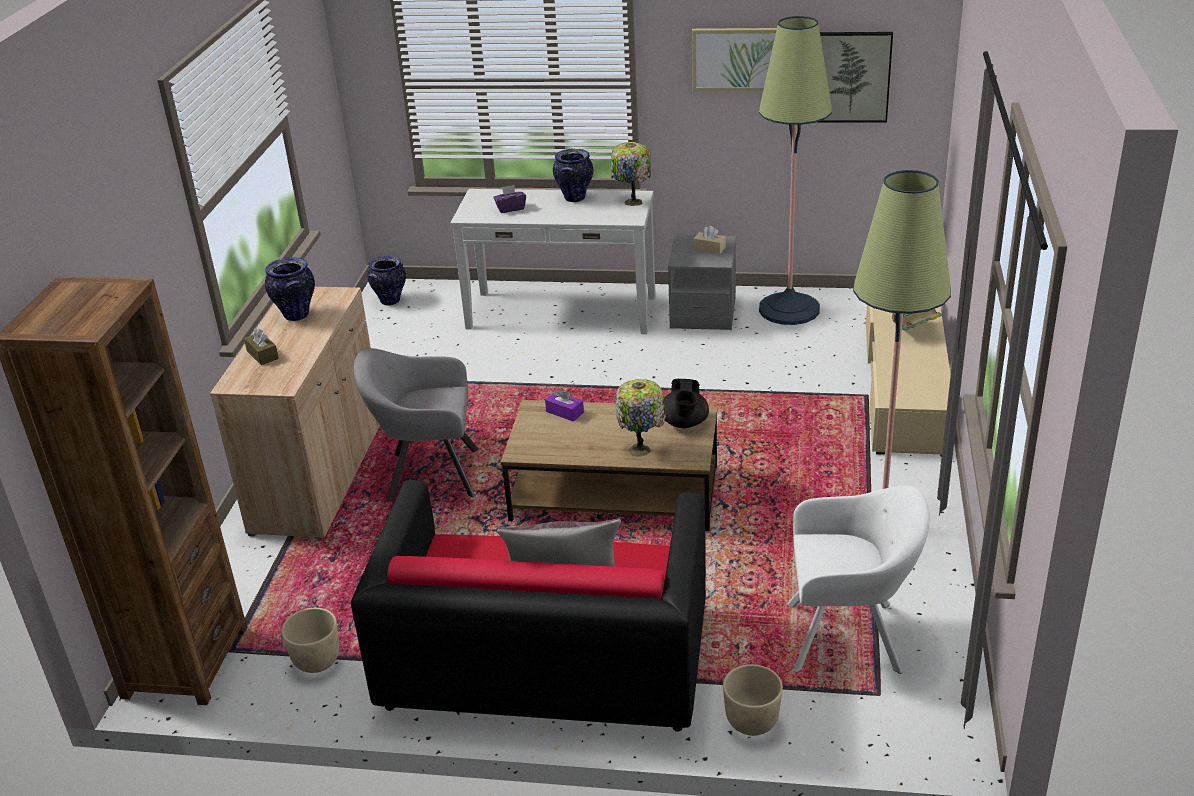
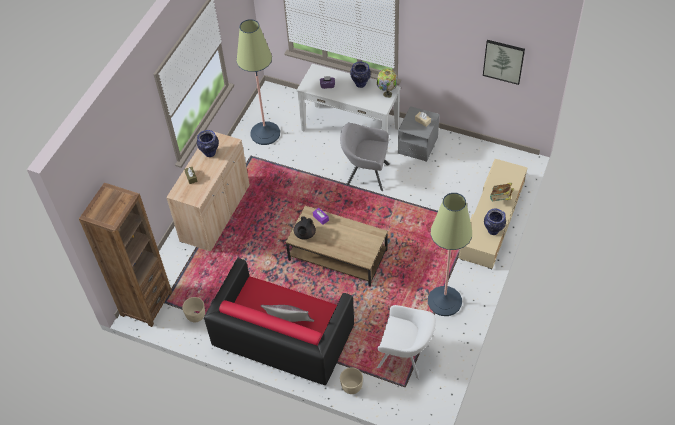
camera: 15 degrees right, 20 degrees up
(390, 301) = (271, 101): vase -> vase (493, 230)
(427, 476) = (261, 225): grey armchair -> grey armchair (365, 174)
(641, 450) = (346, 249): table lamp -> none
(684, 423) = (369, 238): black teapot -> black teapot (305, 234)
(736, 58) = (447, 40): picture -> none
(789, 309) = (460, 153): floor lamp -> floor lamp (265, 133)

